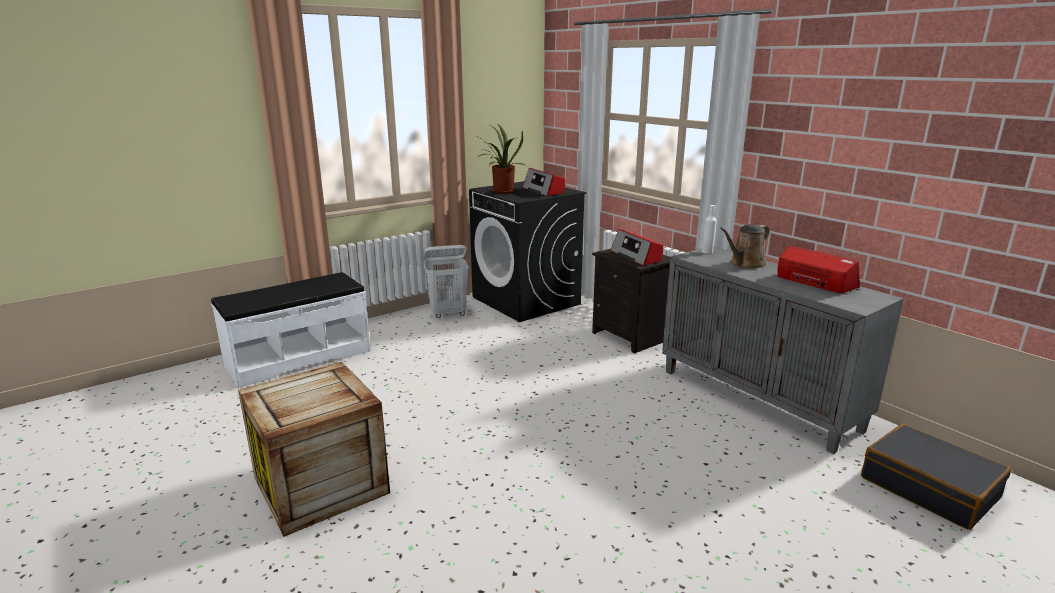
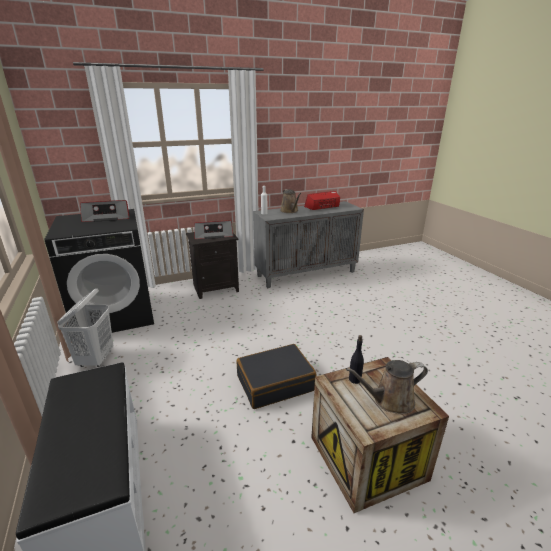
camera: 75 degrees left, 5 degrees up
(297, 402) = (389, 400): none -> brown watering can
(335, 382) = (354, 379): none -> black bottle
(501, 192) = (85, 229): potted plant -> none
(929, 488) = (377, 263): black suitcase -> black suitcase (275, 383)

